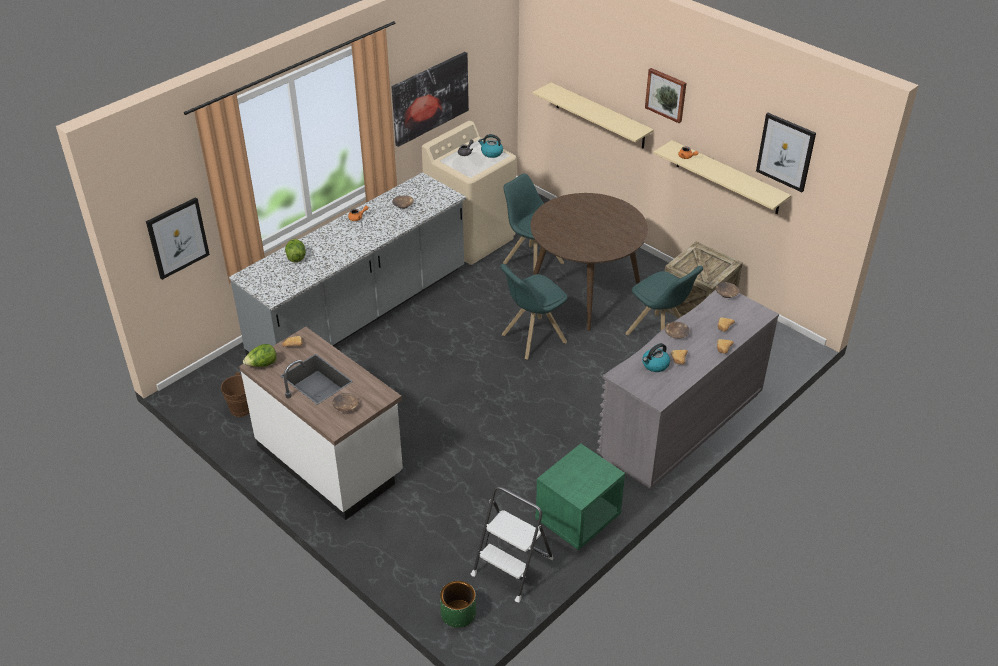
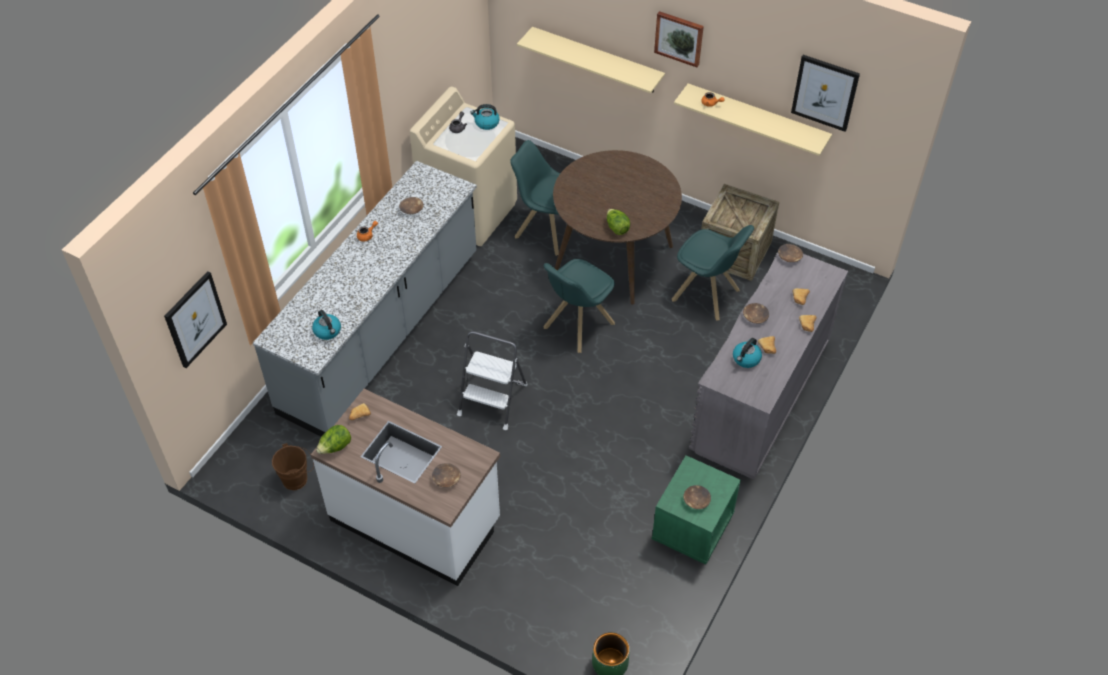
camera: 15 degrees left, 10 degrees up
(294, 279) = (328, 331): none -> kettle
(296, 257) = (318, 301): lettuce -> lettuce (617, 228)
(430, 98) = (412, 77): picture -> none
(515, 564) = (647, 594): white step ladder -> white step ladder (494, 397)
(576, 481) = (696, 500): none -> brown bowl

